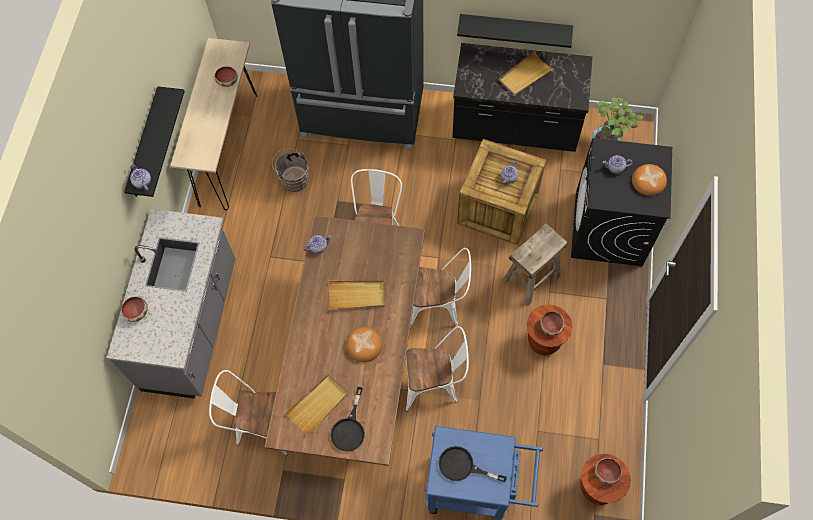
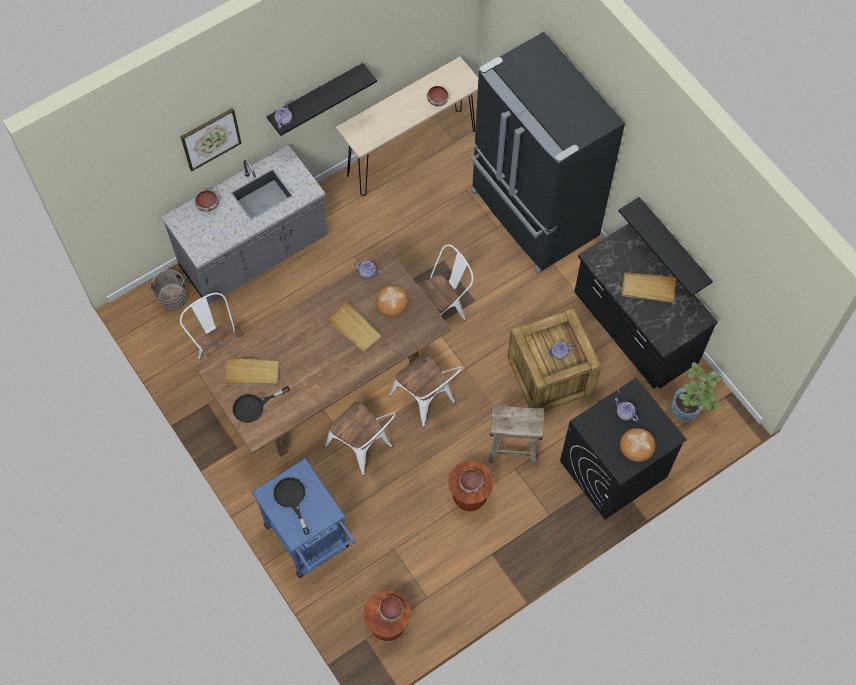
camera: 45 degrees right, 0 degrees up
(99, 247) = (210, 138): none -> picture
(293, 179) = (431, 216): brown bucket -> brown bucket (173, 296)
(364, 345) = (322, 365): bread -> bread (392, 302)

